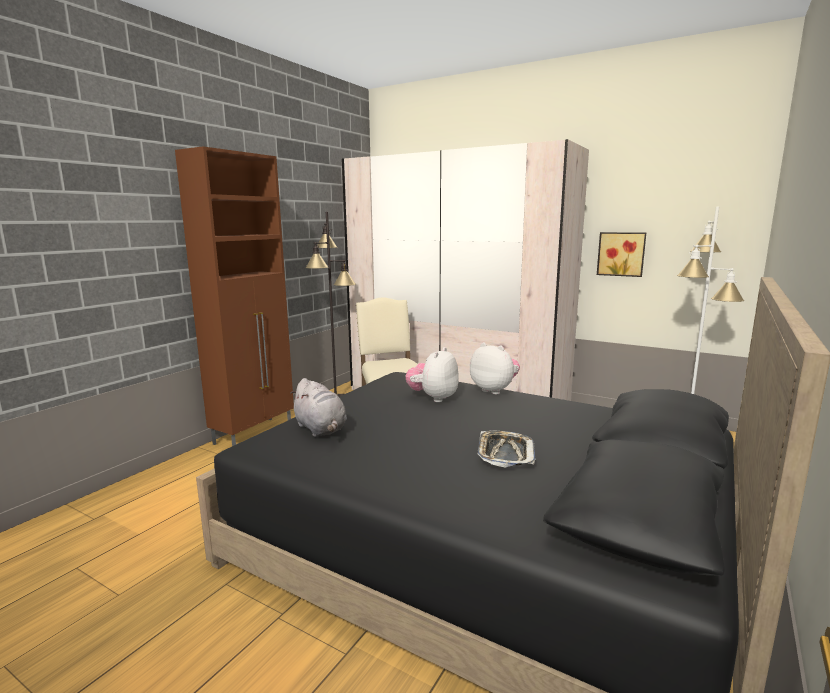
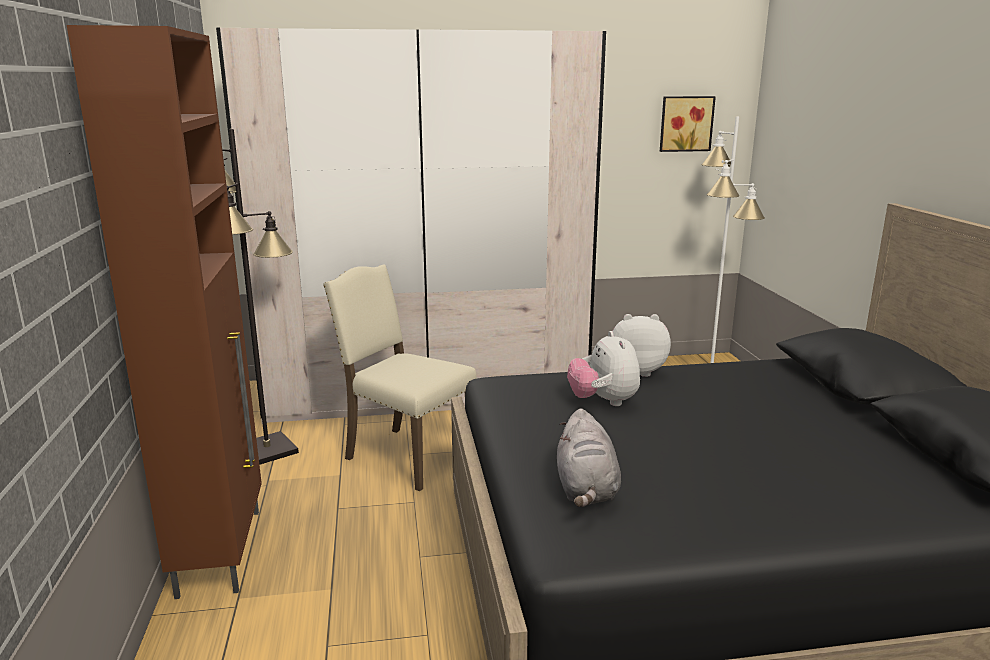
camera: 40 degrees left, 5 degrees up
(321, 429) = (586, 490): grey plush toy -> grey plush toy turned 75 degrees clockwise
(505, 453) = (798, 442): tray -> none
(621, 254) = (613, 170): picture -> picture (685, 123)

